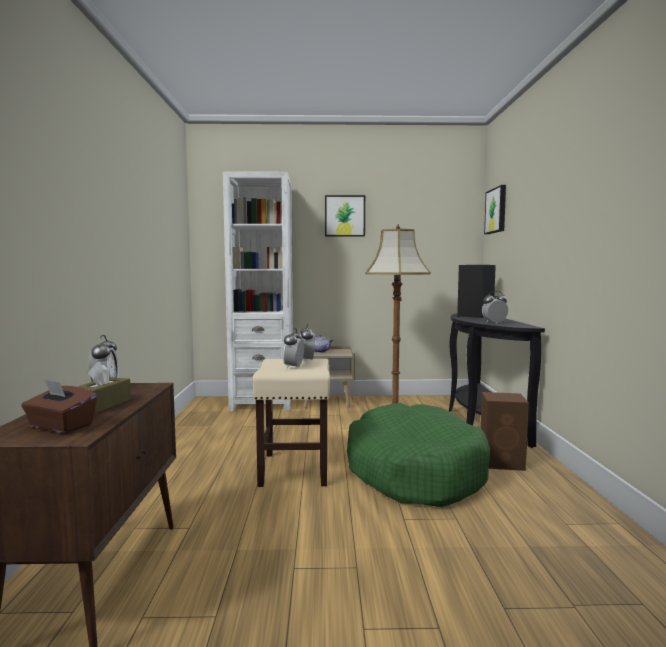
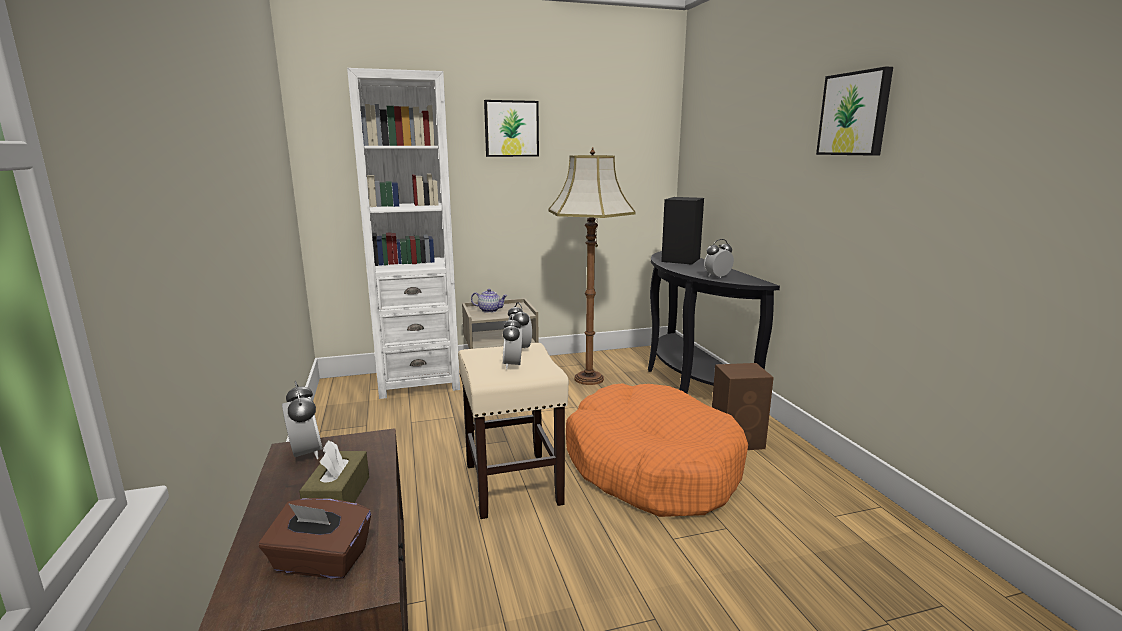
camera: 15 degrees left, 10 degrees up
(413, 471) = (651, 467): green dog bed -> orange dog bed
(496, 210) = (703, 127): picture -> picture (855, 114)

